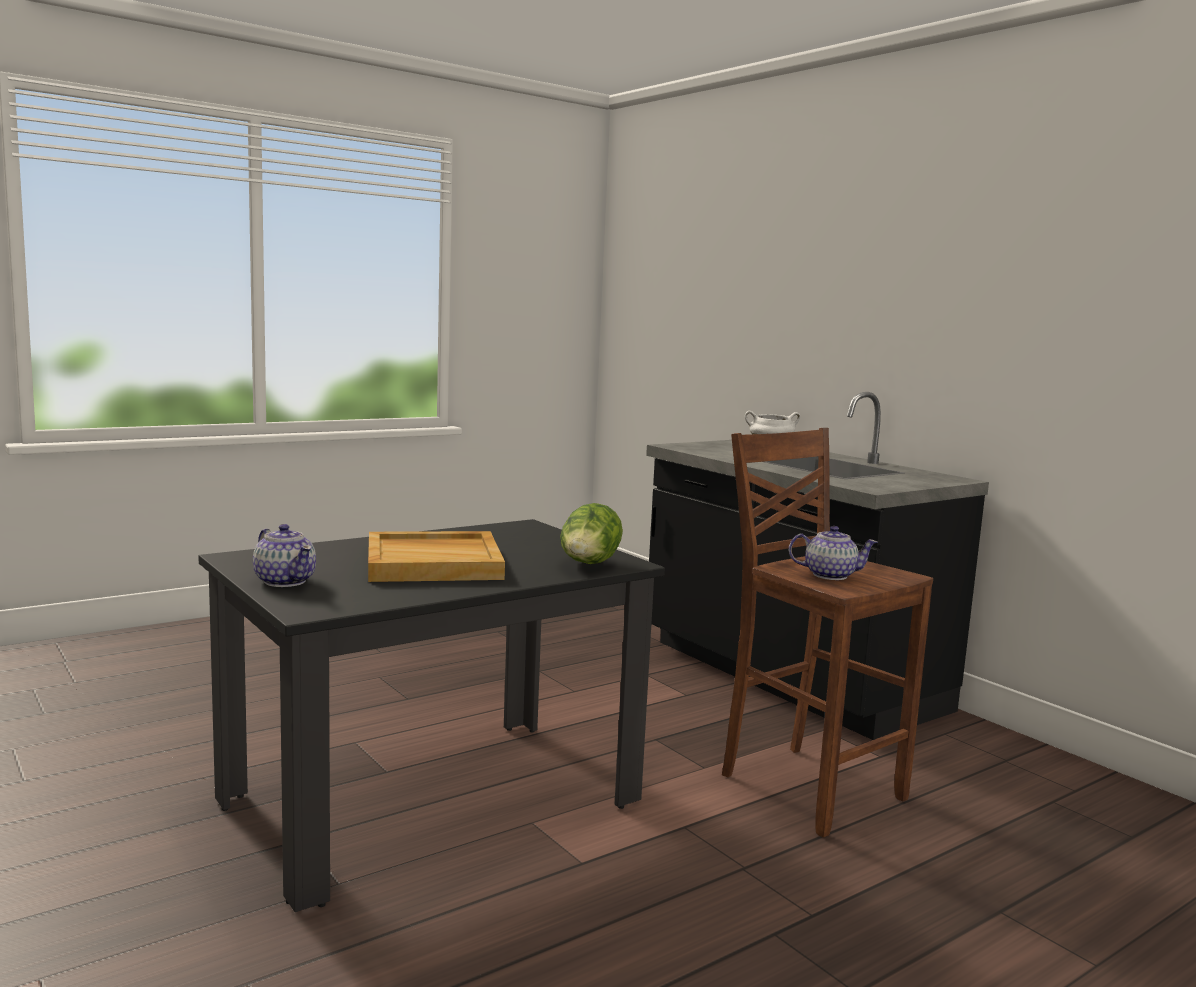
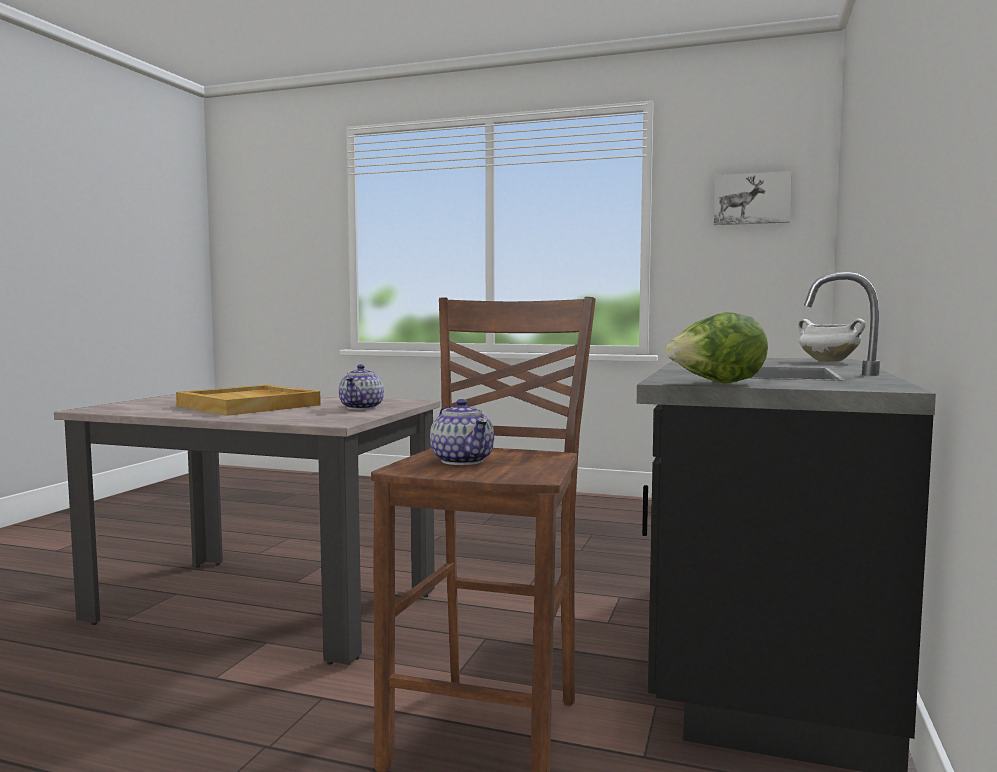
camera: 55 degrees right, 5 degrees down
(285, 581) = (155, 401): teapot -> teapot (362, 407)
(432, 801) = (265, 605): black dining table -> beige dining table
(540, 263) = (752, 199): none -> picture
(589, 565) = (308, 419): lettuce -> lettuce (716, 383)

